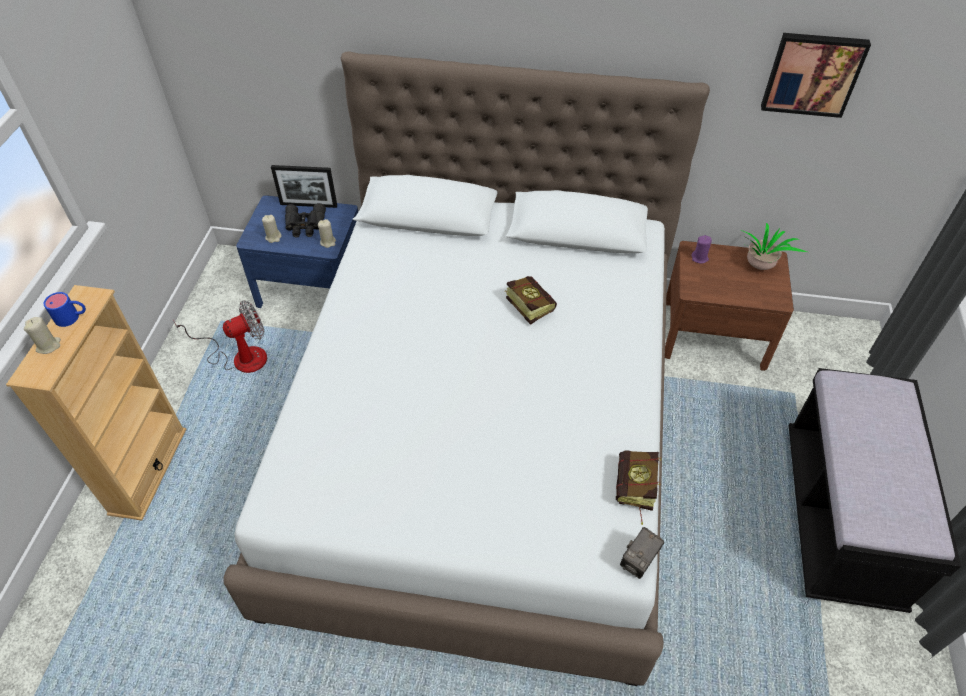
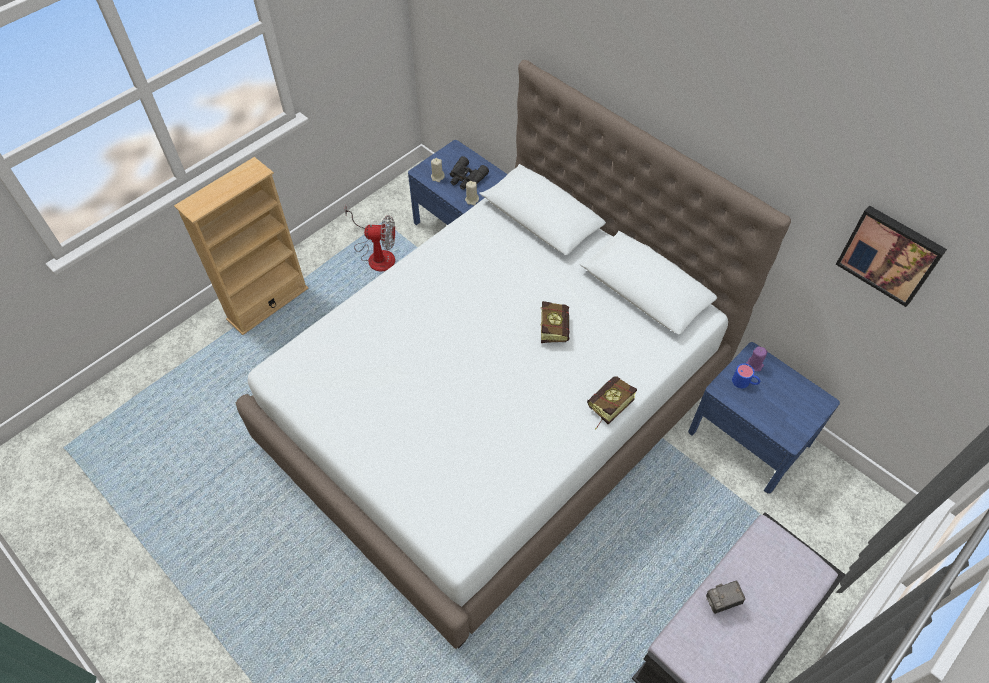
camera: 35 degrees right, 5 degrees up
(48, 346) = (211, 192): beige candle -> none
(72, 317) = (237, 179): blue mug -> blue mug (744, 382)
(308, 205) = (481, 163): picture frame -> none
(634, 493) = (507, 508): book -> book (606, 409)
(638, 561) = (468, 554): camera -> camera (721, 602)
(714, 334) = (749, 437): brown nightstand -> blue nightstand
(759, 268) = (801, 402): potted plant -> none

